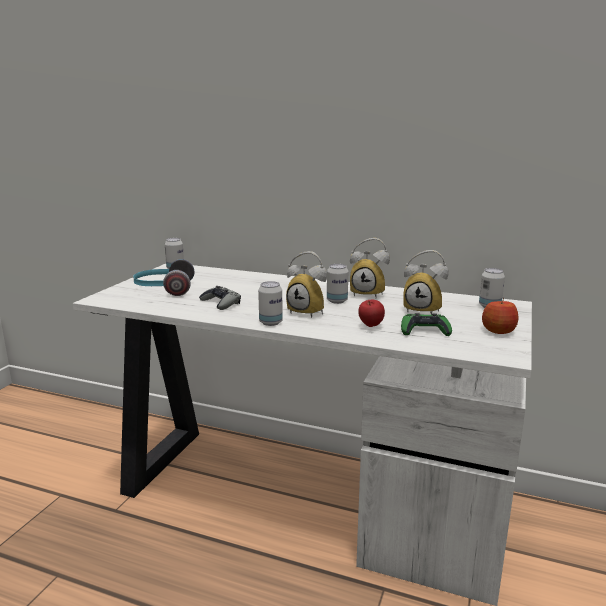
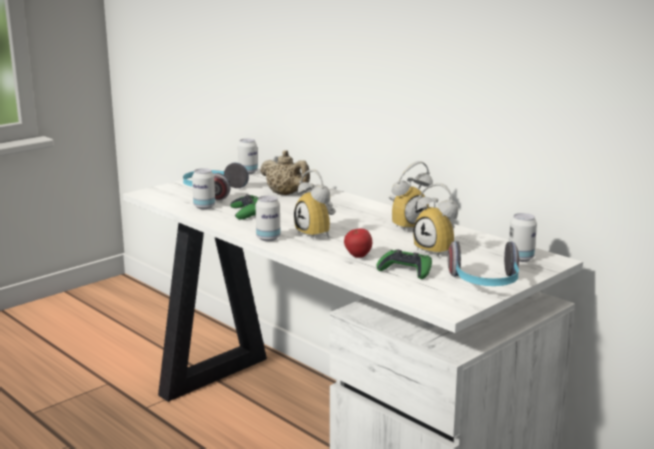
camera: 25 degrees right, 0 degrees up
(221, 303) = (247, 212): grey game controller -> green game controller
(234, 282) = (286, 194): none -> beige teapot
(337, 301) = (362, 227): can -> can (204, 207)
(369, 293) = (407, 225): alarm clock -> alarm clock turned 75 degrees counterclockwise
(498, 331) = (485, 283): apple -> headphones

